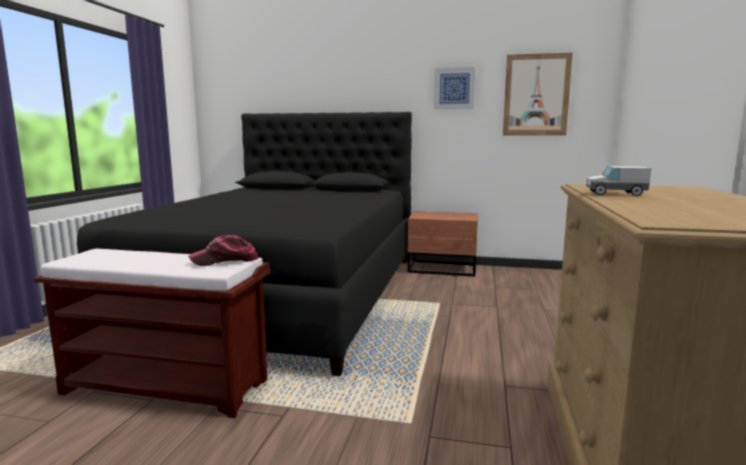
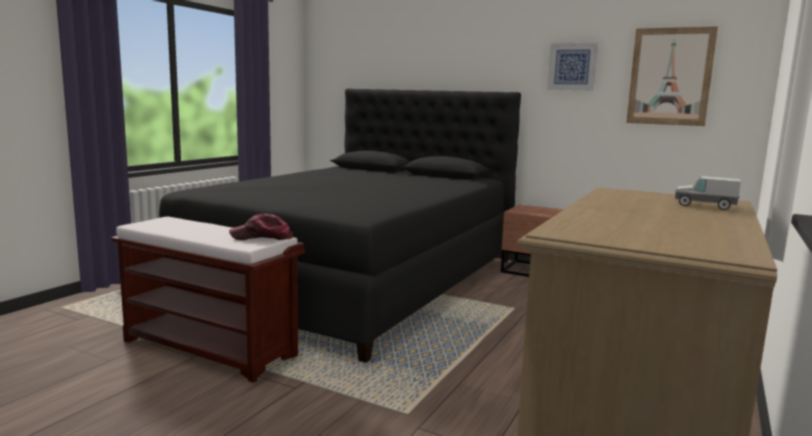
camera: 15 degrees right, 0 degrees up
(615, 194) = (612, 202): toy truck -> toy truck (705, 206)

